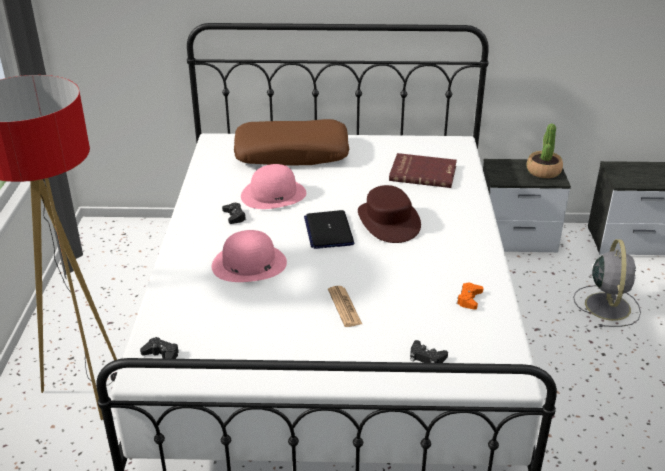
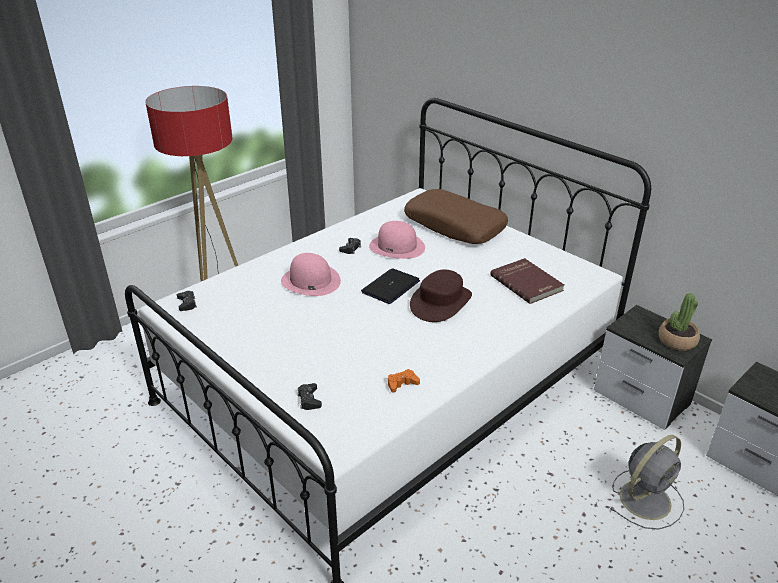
camera: 45 degrees right, 0 degrees up
(344, 307) = (317, 338): newspaper -> none

